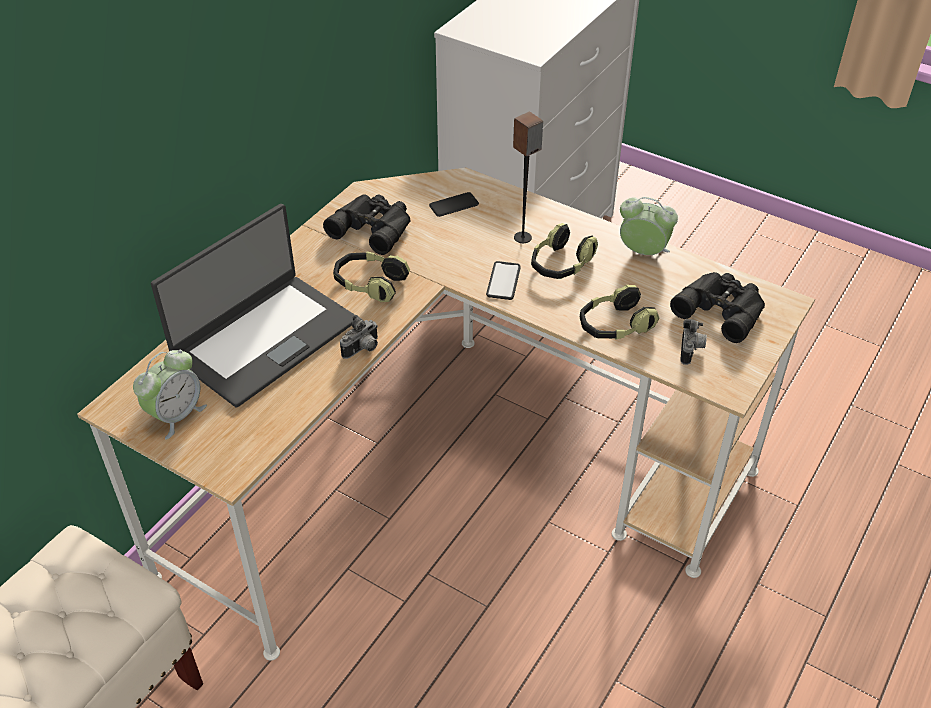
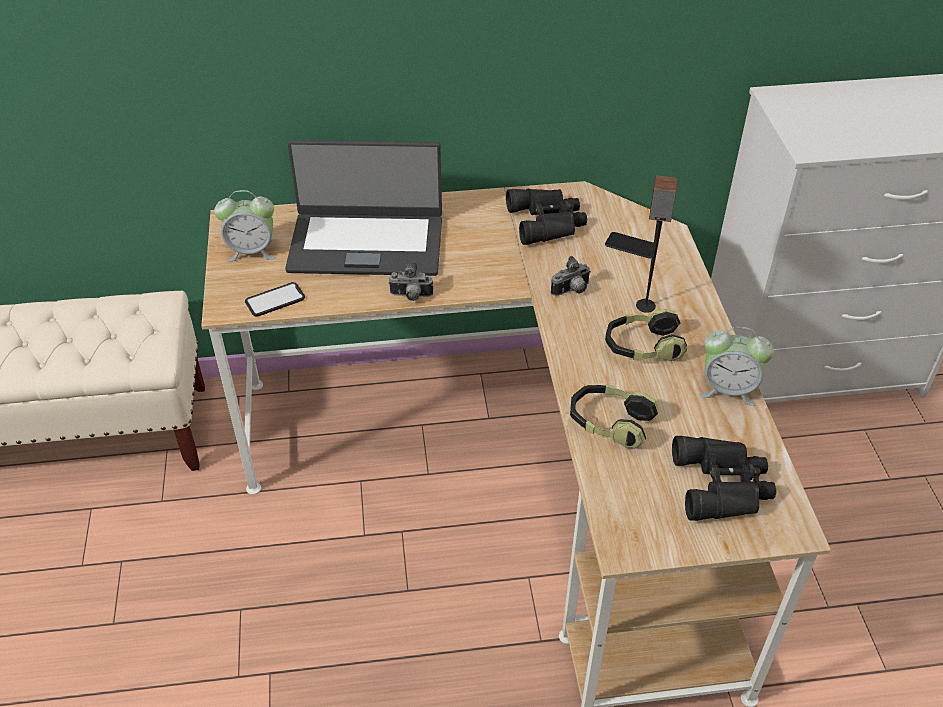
camera: 50 degrees right, 0 degrees up
(370, 284) = (483, 258): headphones -> none
(503, 281) = (578, 325): phone -> phone (275, 300)
(643, 252) = (728, 389): alarm clock -> alarm clock turned 120 degrees clockwise
(691, 350) = (641, 492): camera -> camera (572, 291)

